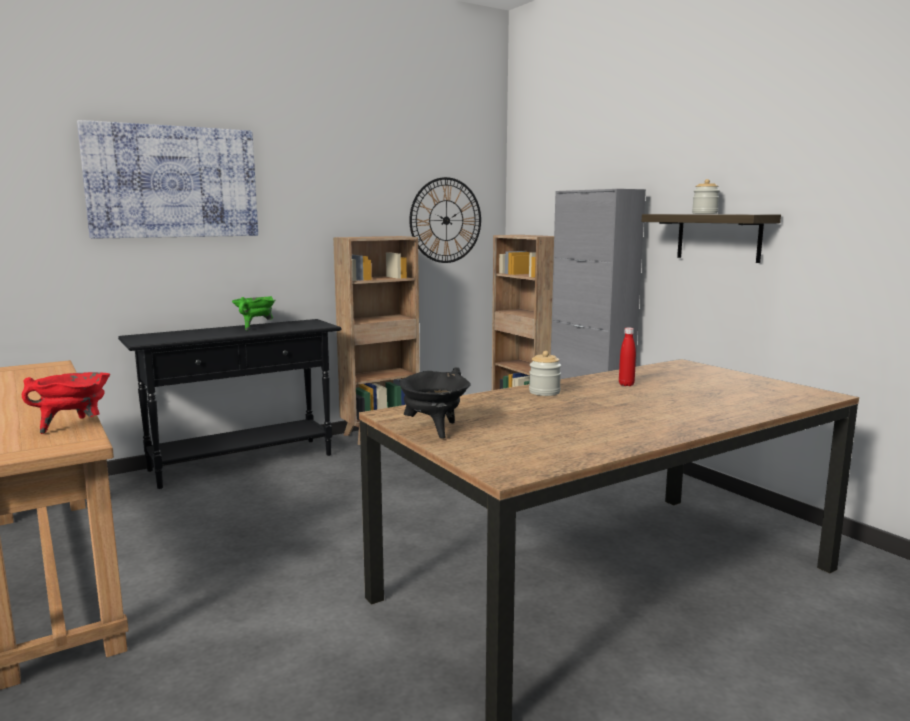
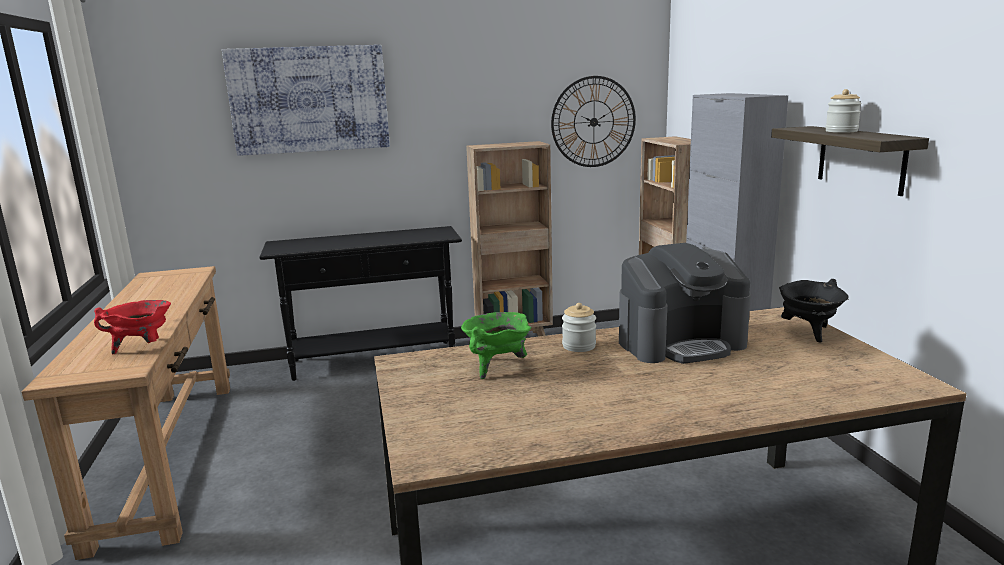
camera: 20 degrees right, 5 degrees up
(255, 327) = (384, 236): green cooking pot -> green cooking pot (497, 367)
(434, 430) = (416, 389): black cooking pot -> black cooking pot (808, 333)
(626, 384) = (681, 343): red bottle -> coffee machine

